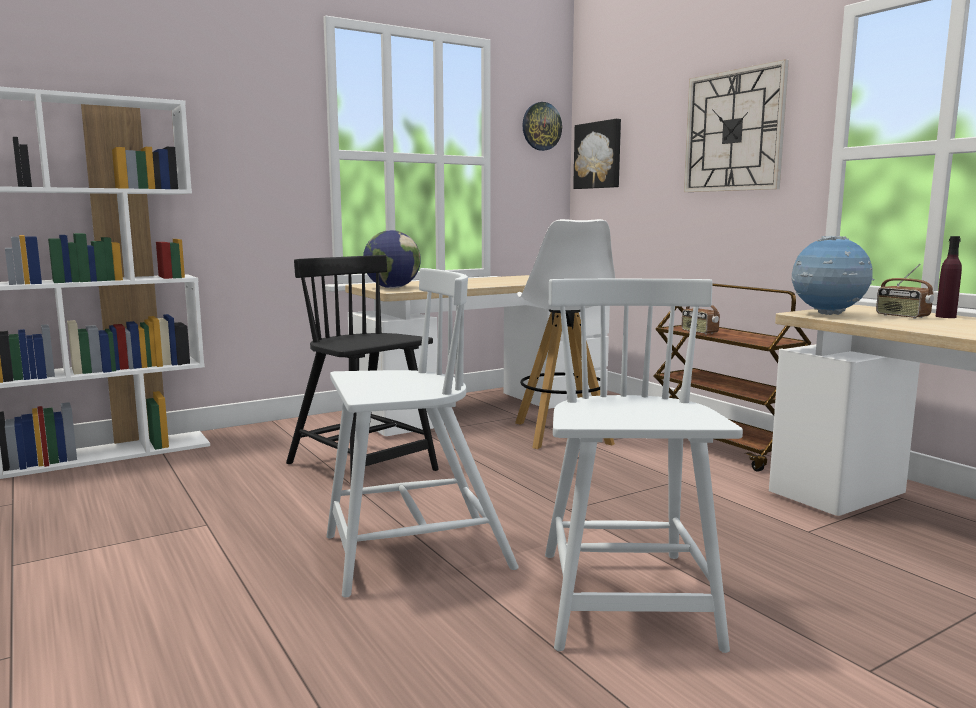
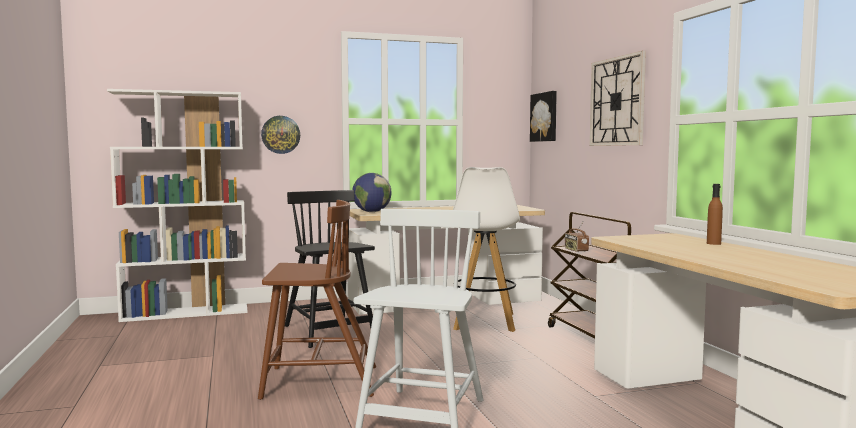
camera: 15 degrees right, 5 degrees down
(413, 554) = (318, 382): white chair -> brown chair
(541, 126) = (505, 96): wall clock -> wall clock (280, 134)
(827, 315) = (625, 239): globe -> none
(902, 316) = (679, 242): radio -> none
(945, 317) = (713, 243): purple bottle -> brown bottle

